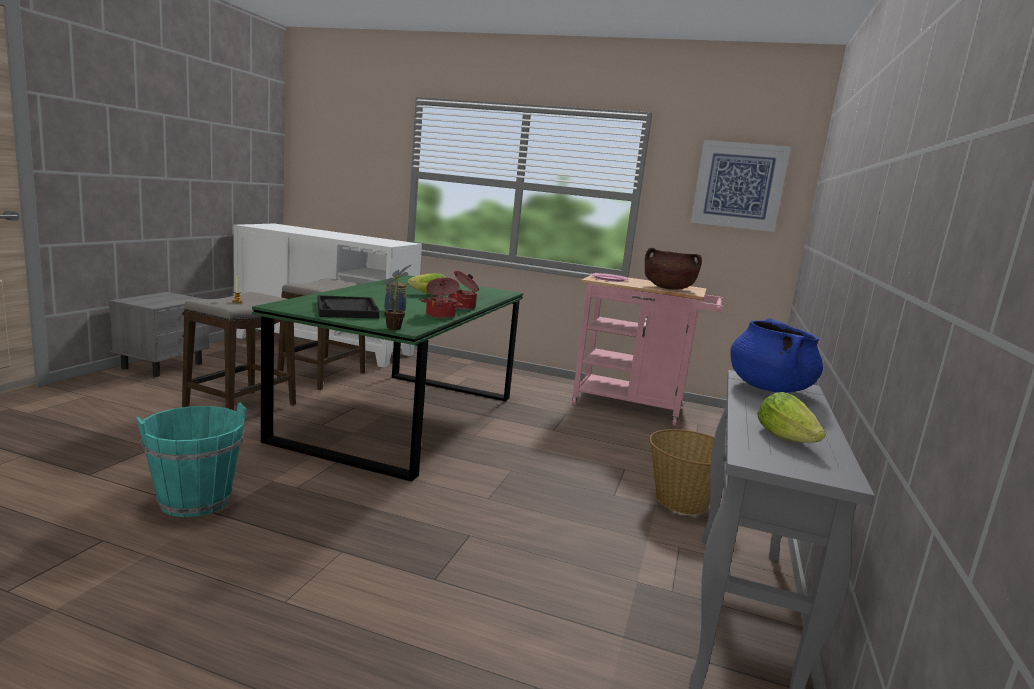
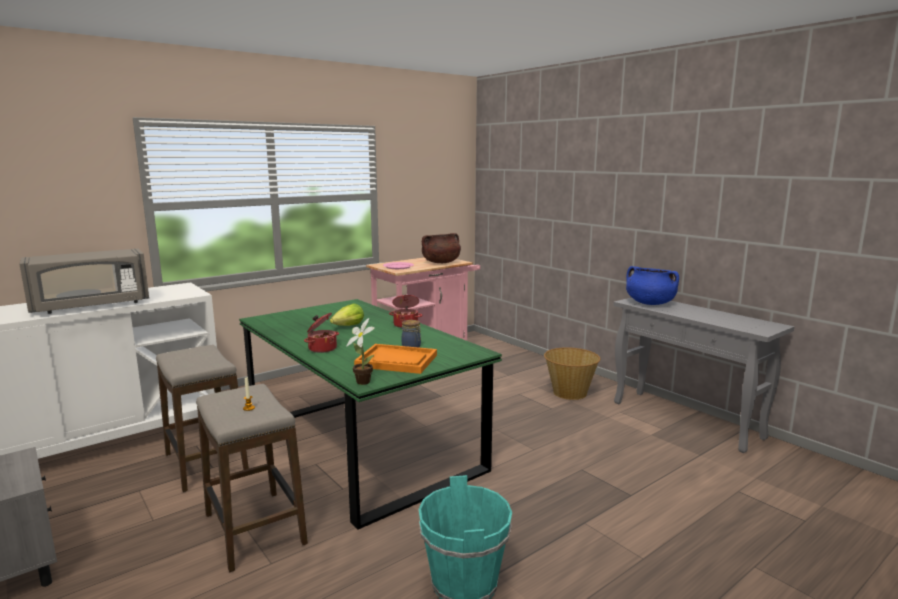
camera: 55 degrees left, 0 degrees up
(326, 235) = (91, 306): none -> grey microwave
(347, 310) = (397, 361): black tray -> orange tray
(395, 327) = (472, 355): potted plant -> potted plant (362, 381)
(441, 315) = (434, 335): cooking pot -> cooking pot (322, 348)
(738, 185) = (437, 176): picture -> none
(788, 439) = (730, 320): lettuce -> none

